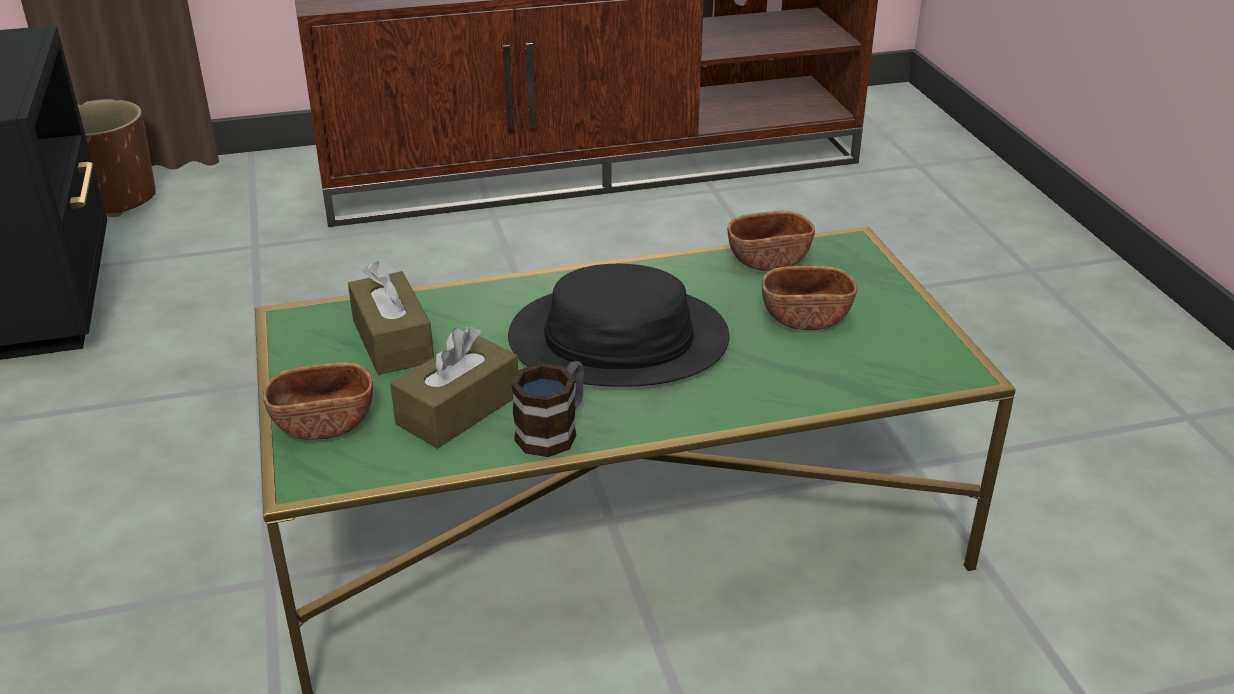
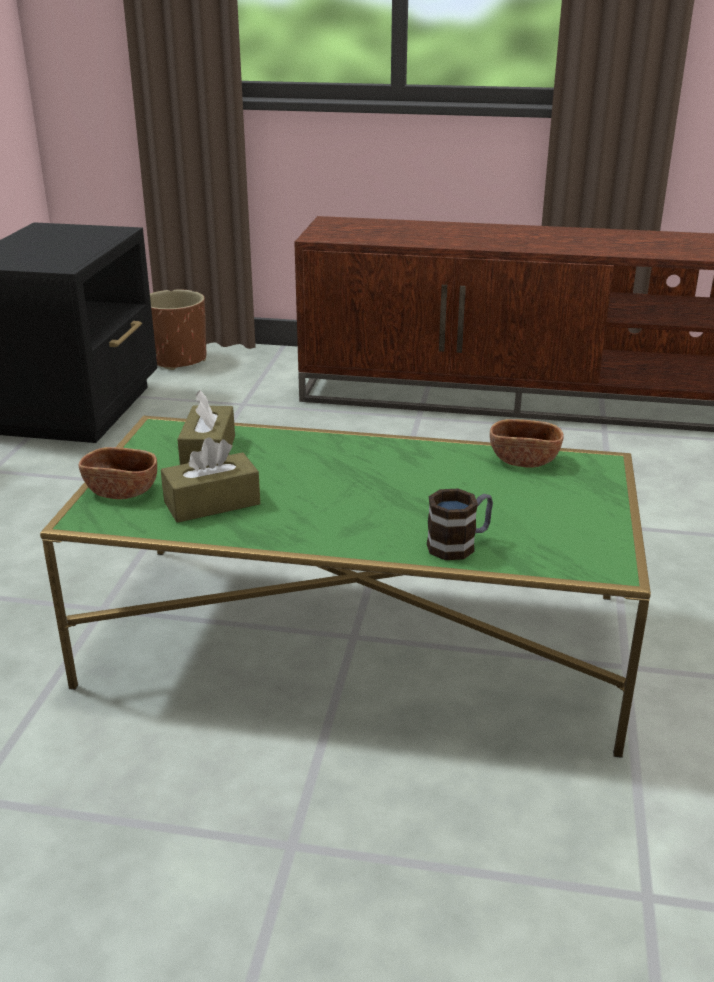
camera: 25 degrees right, 5 degrees down
(554, 430) = (263, 531): mug -> mug (459, 544)
(618, 340) = (360, 486): black hat -> none
(805, 318) = (517, 503): brown bowl -> none

